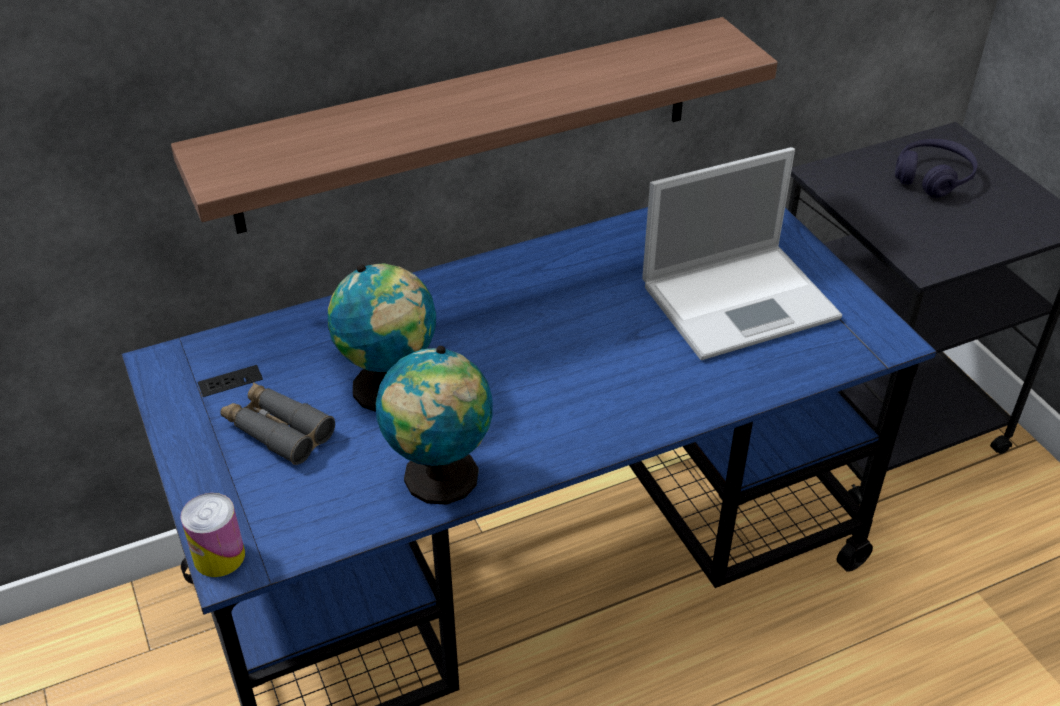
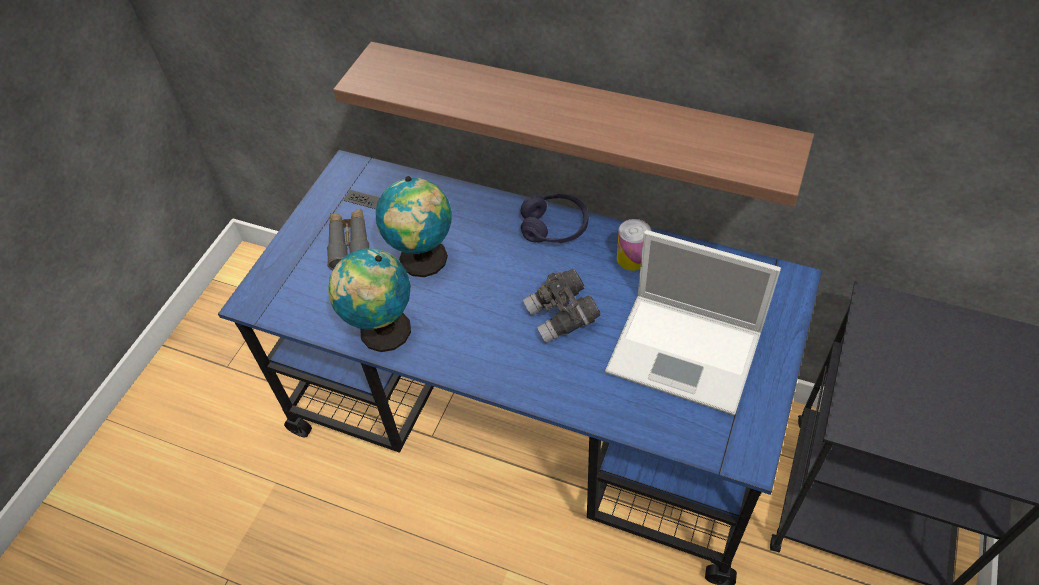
camera: 50 degrees right, 10 degrees up
(219, 556) = (252, 293): can -> can (632, 258)
(600, 344) = (562, 316): none -> grey binoculars
(932, 178) = (964, 364): purple headphones -> purple headphones (554, 227)

